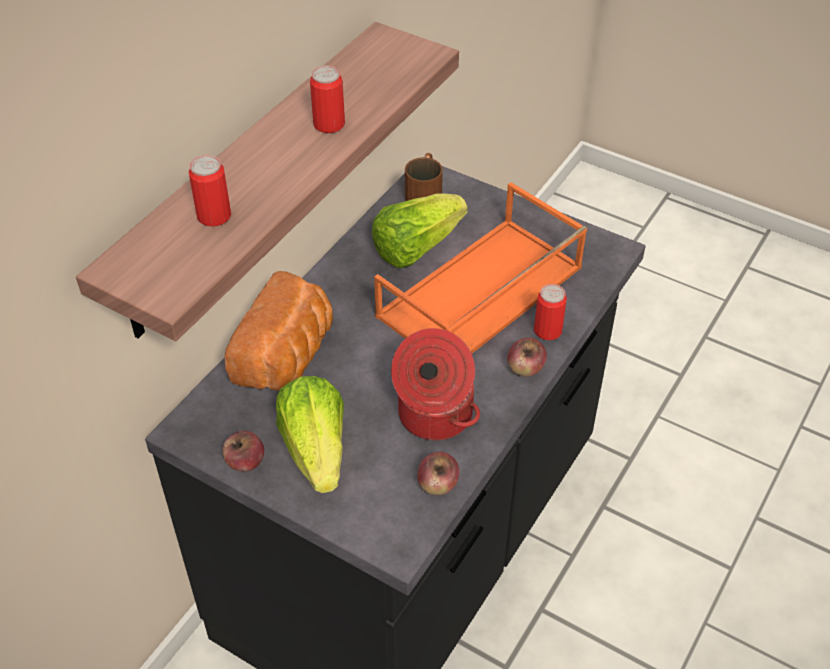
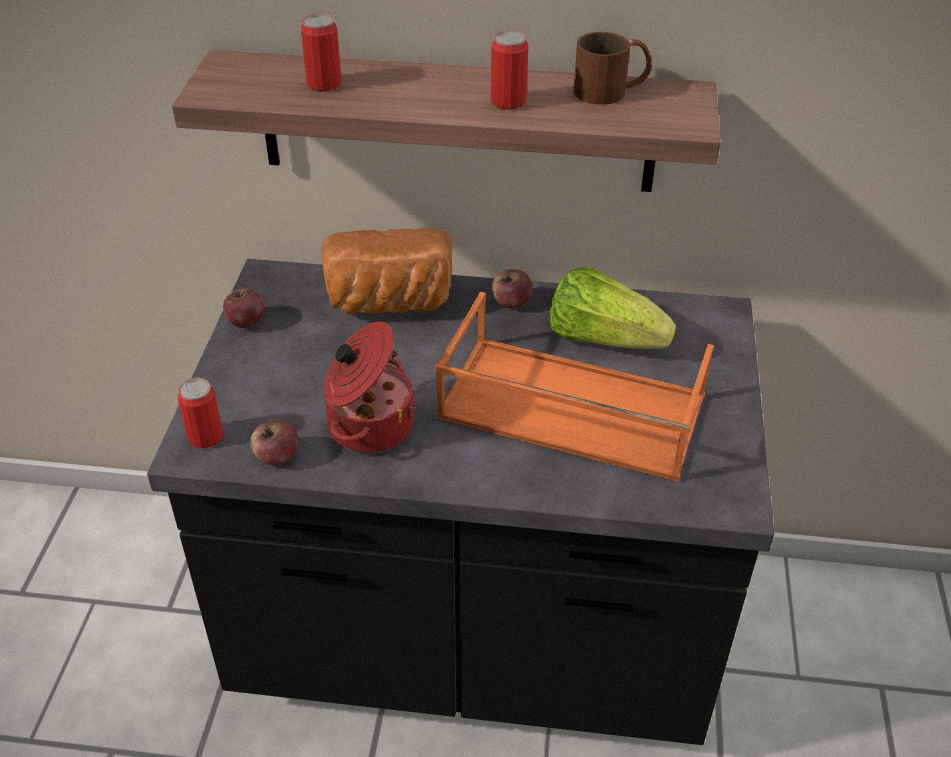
camera: 65 degrees right, 5 degrees down
(316, 450) = (281, 359): lettuce -> none
(425, 191) = (696, 318): brown mug -> brown mug (612, 90)
(525, 369) = (478, 478): apple -> apple (511, 303)
(547, 330) = (550, 480): can -> can (205, 437)

